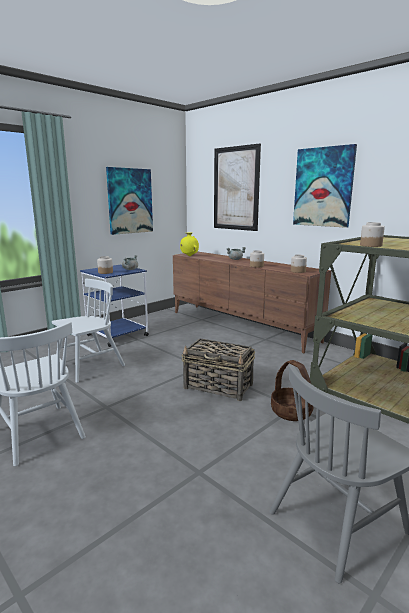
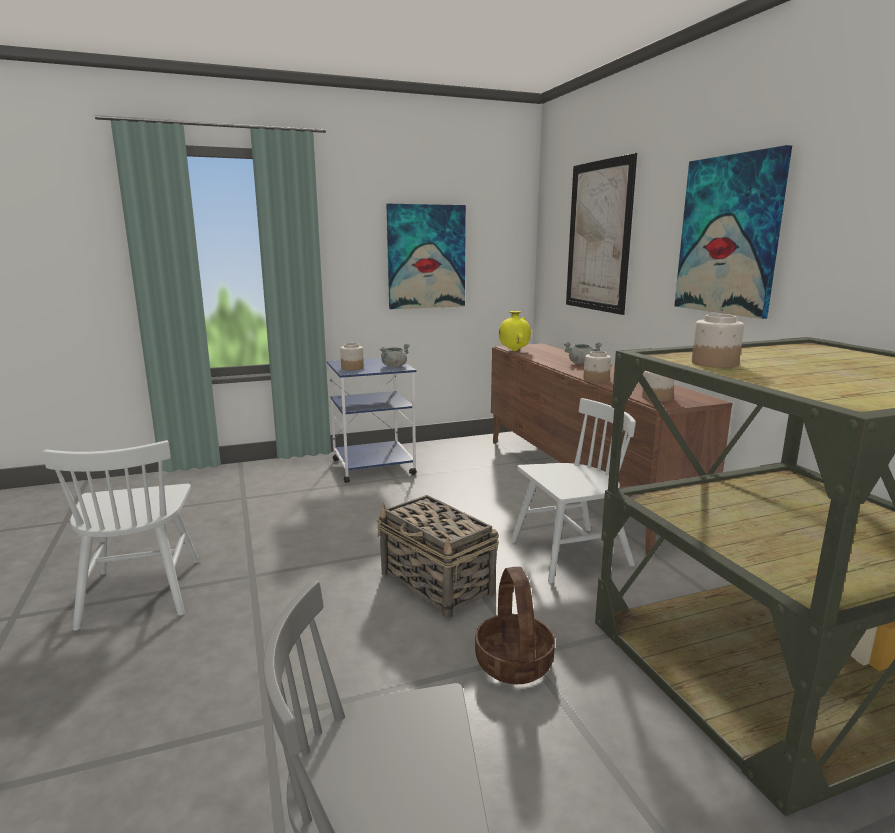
camera: 25 degrees right, 0 degrees up
(89, 366) = (291, 508): white chair -> white chair (570, 554)

